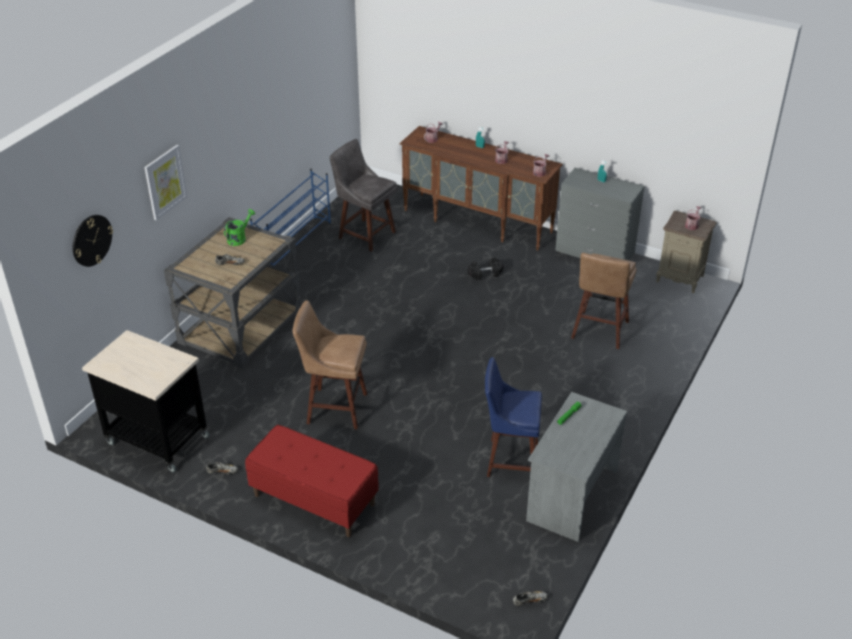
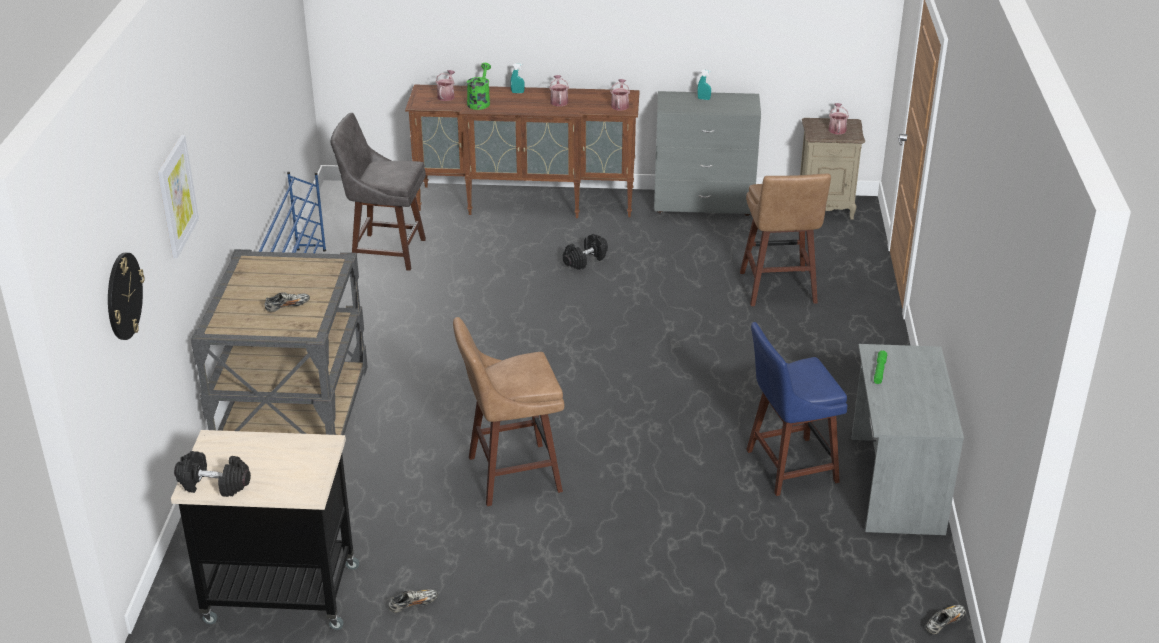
camera: 25 degrees left, 5 degrees down
(108, 366) = (214, 485): none -> black dumbbell
(239, 238) = (273, 272): green watering can -> green watering can (479, 102)
(314, 500) = (572, 598): red bench -> none

